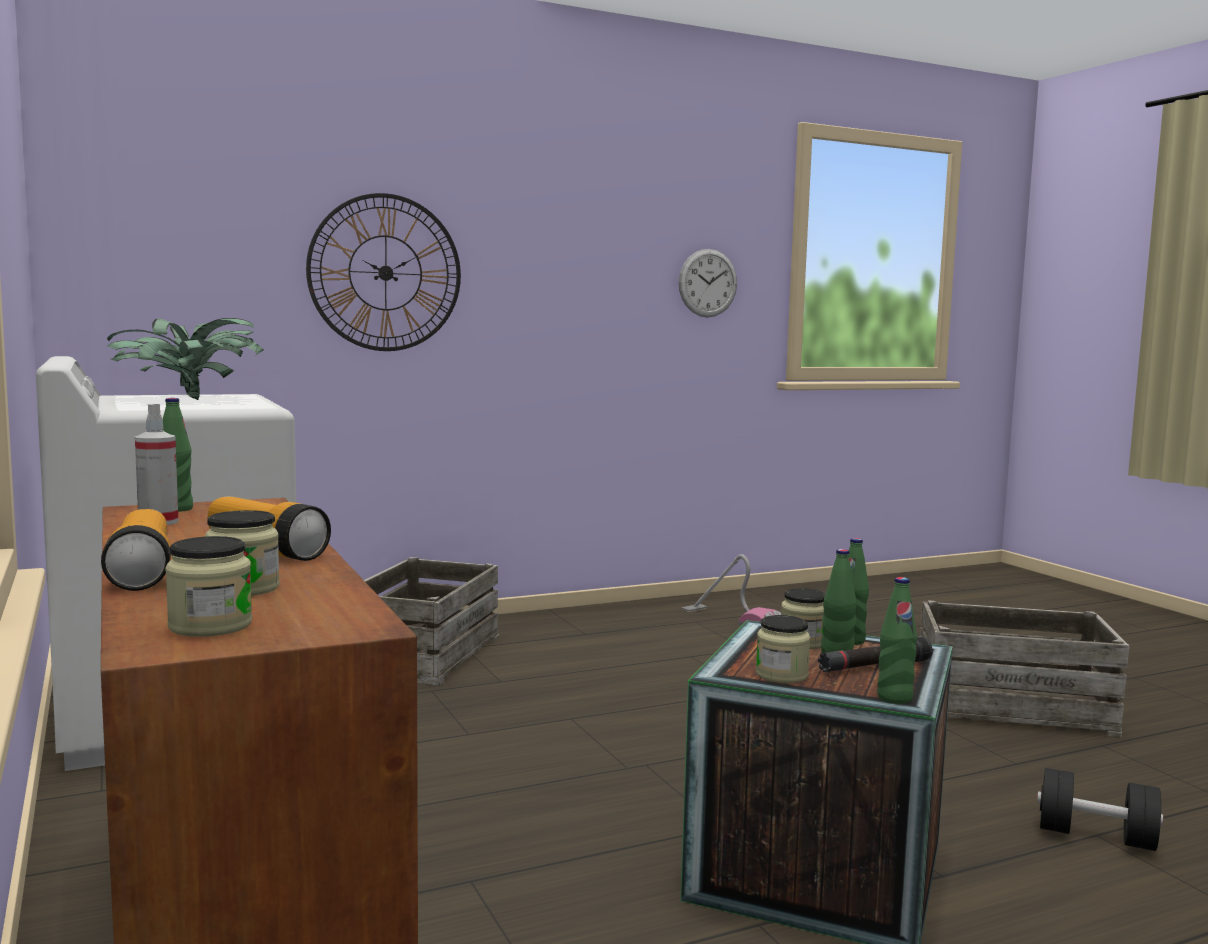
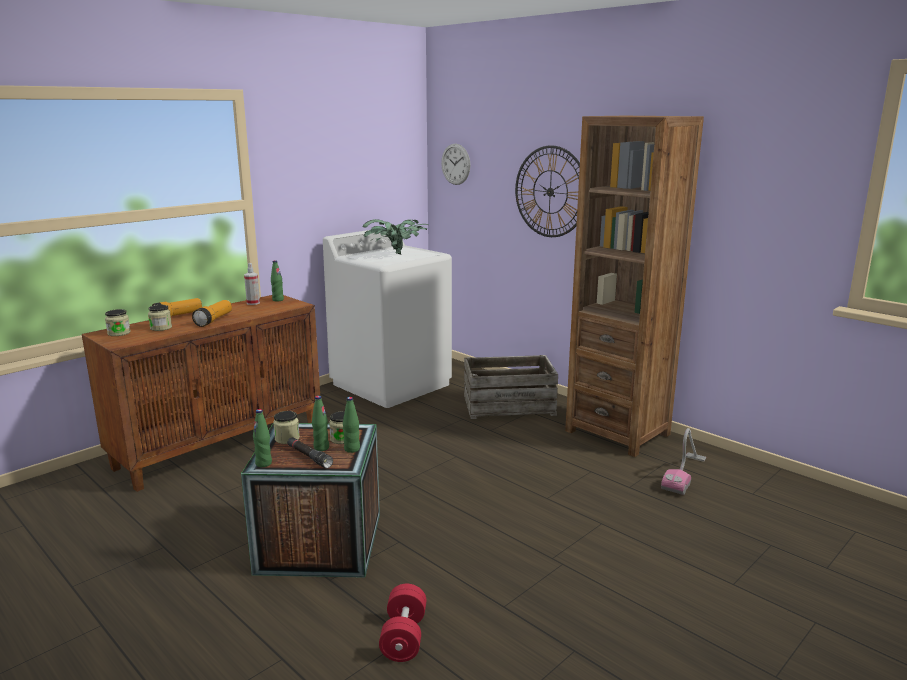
camera: 70 degrees right, 10 degrees up
(592, 622) = (617, 432): none -> brown bookcase
(708, 283) = (769, 212): wall clock -> wall clock (455, 164)
(1012, 706) = (624, 606): crate -> none
(1096, 836) = (404, 637): black dumbbell -> red dumbbell

